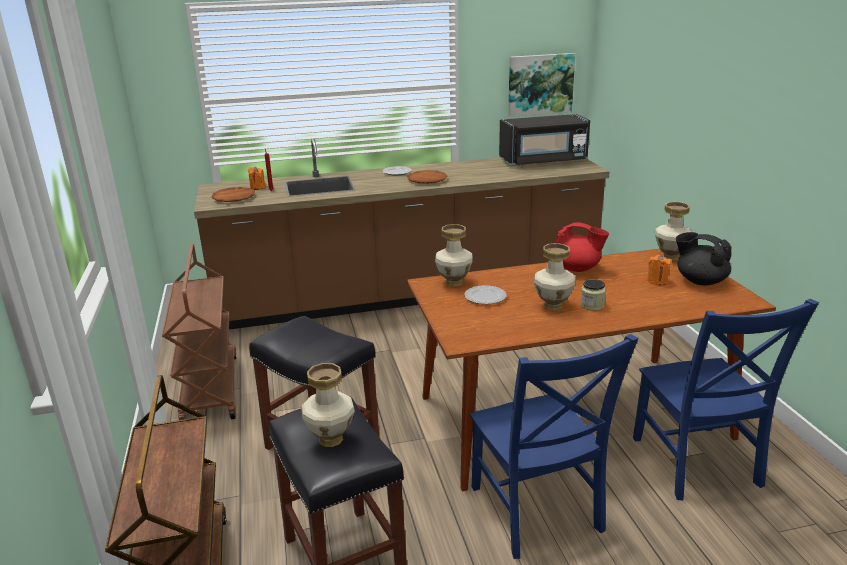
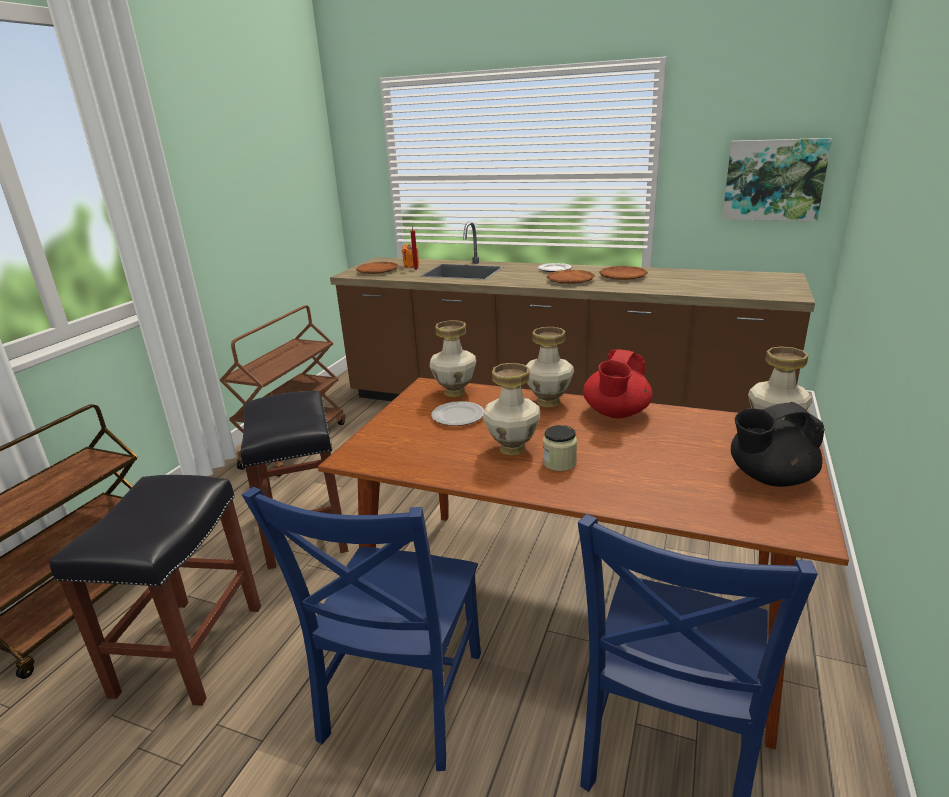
camera: 35 degrees right, 0 degrees up
(330, 439) = (140, 513): vase -> vase (547, 402)
(460, 171) = (623, 276): none -> brown plate
(543, 161) = (742, 279): black microwave -> none
(577, 268) = (616, 413): red teapot -> red teapot turned 60 degrees clockwise
(657, 281) = (699, 458): orange candle -> none
(700, 281) = (769, 478): black teapot -> black teapot turned 90 degrees counterclockwise

